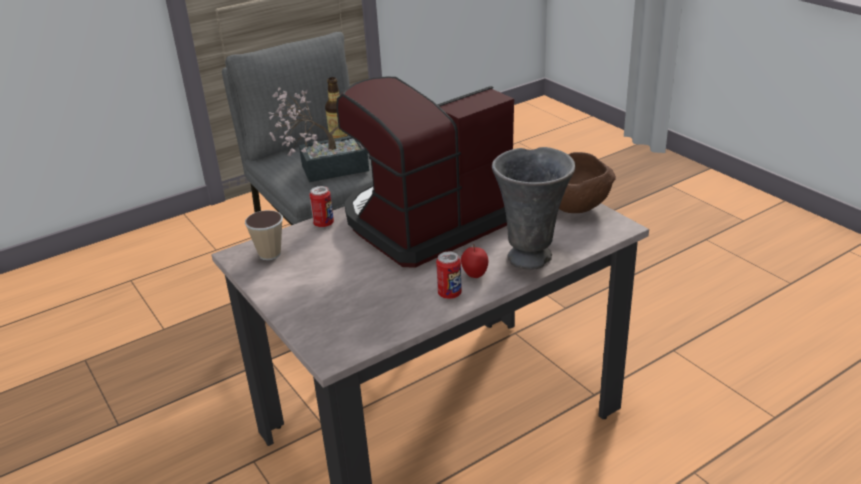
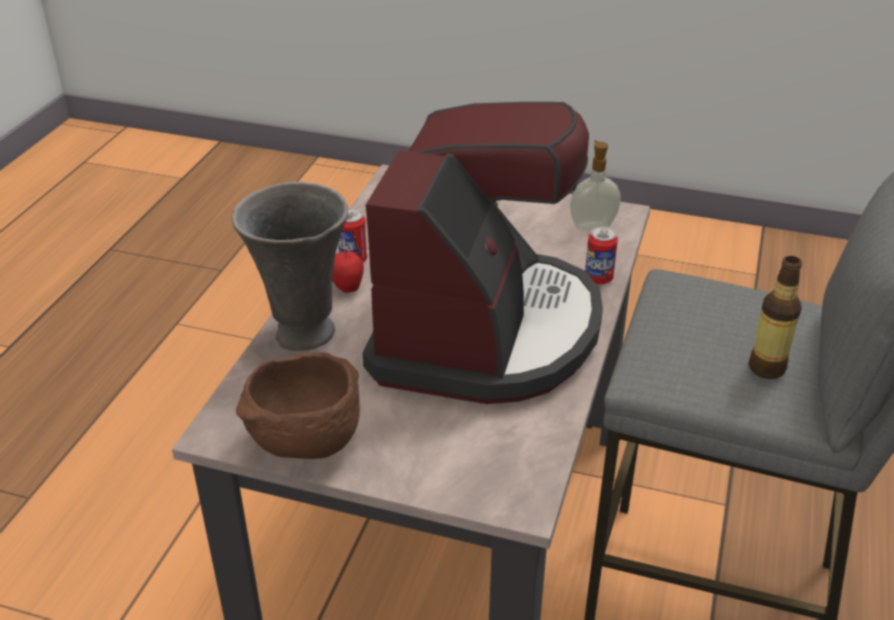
camera: 140 degrees right, 5 degrees up
(270, 254) = (592, 226): cup -> soap dispenser
(326, 169) = (702, 317): potted plant -> none

